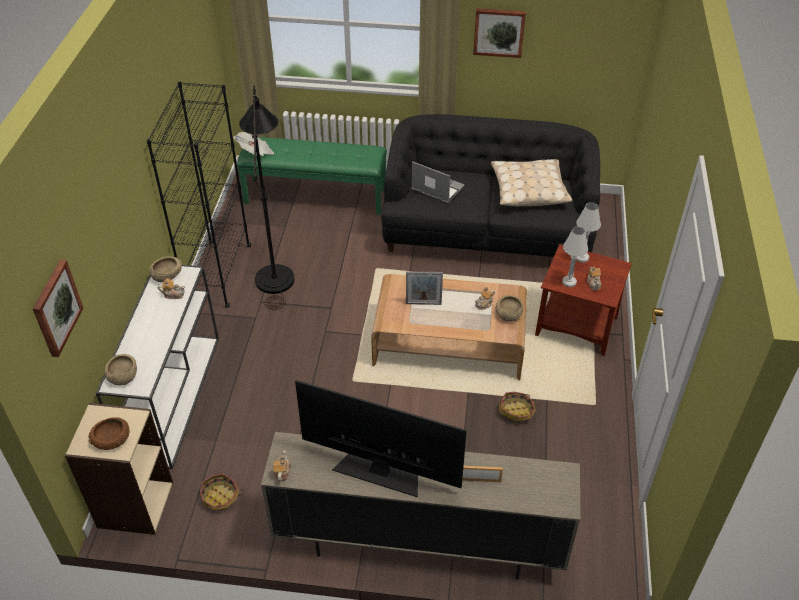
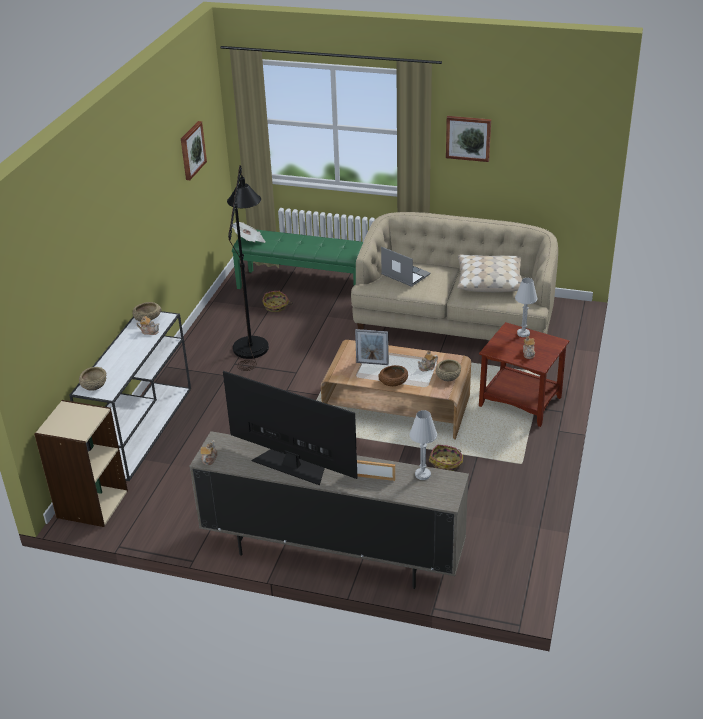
camera: 10 degrees right, 10 degrees down
(56, 308) = (42, 305): picture -> picture (192, 150)
(112, 439) = (74, 425): brown bowl -> brown bowl (393, 381)
(218, 274) = (202, 341): black bookcase -> none
(220, 497) = (166, 505): basket -> basket (276, 306)
(487, 231) = (455, 322): black sofa -> beige sofa
(569, 282) = (506, 351): white table lamp -> white table lamp (423, 474)

